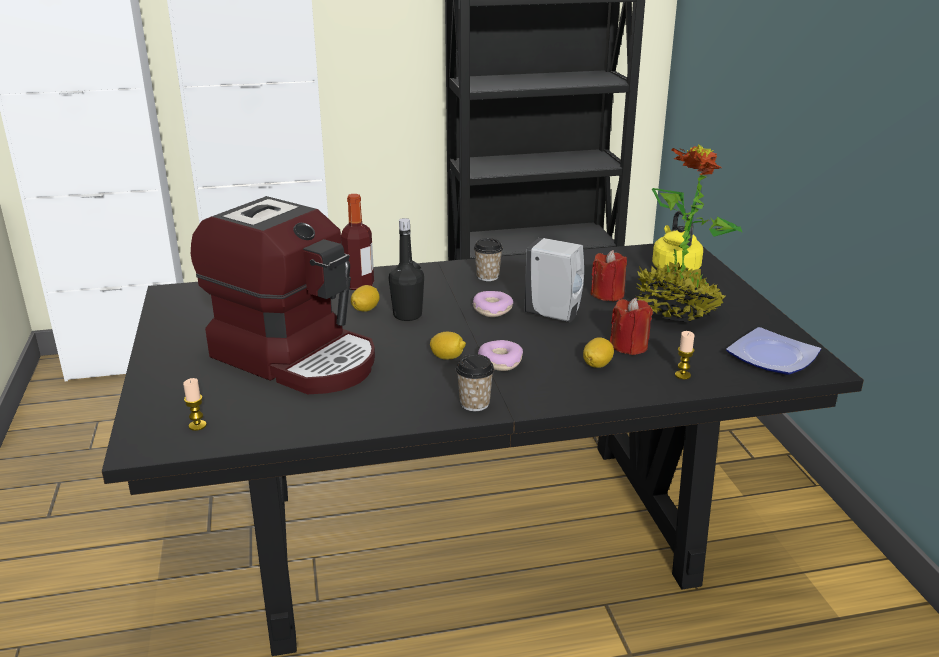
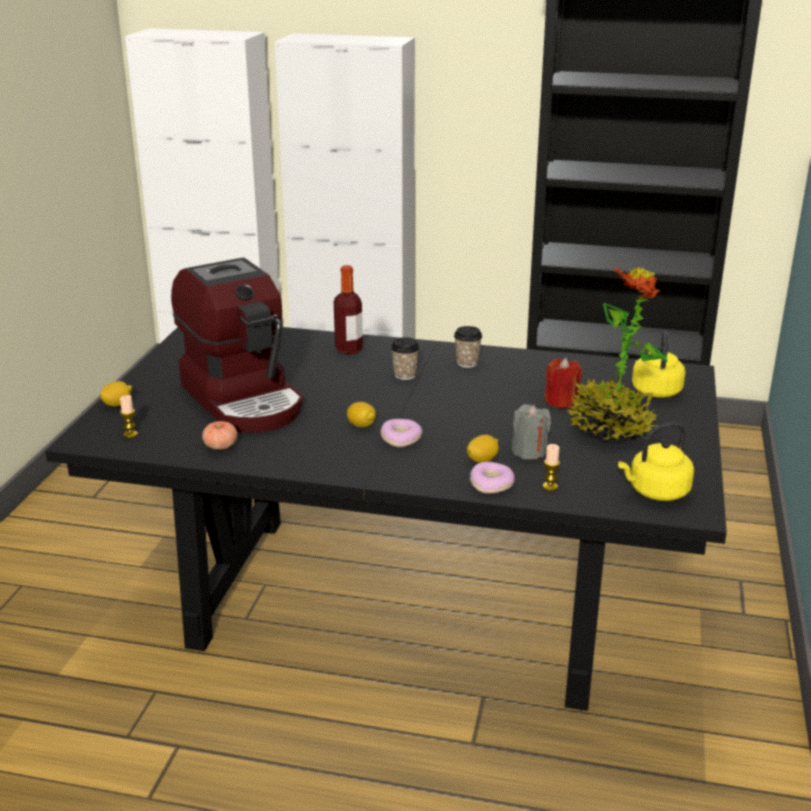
camera: 25 degrees right, 0 degrees up
(318, 413) = (220, 446): none -> tomato
(365, 309) = (334, 371): lemon -> lemon (117, 404)
(407, 315) = (363, 383): black bottle -> none
(474, 404) = (345, 467): cup -> cup (405, 375)
(492, 310) = (440, 393): donut -> donut (491, 484)
(554, 315) = (491, 409): white soap dispenser -> none
(629, 346) = (529, 451): red candle -> grey candle
(772, 358) = (656, 492): plate -> yellow kettle

